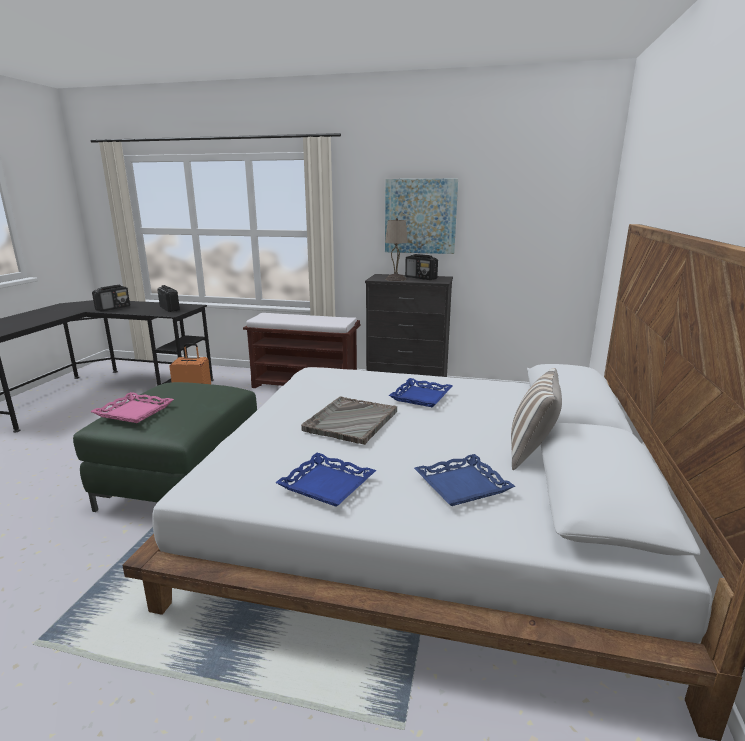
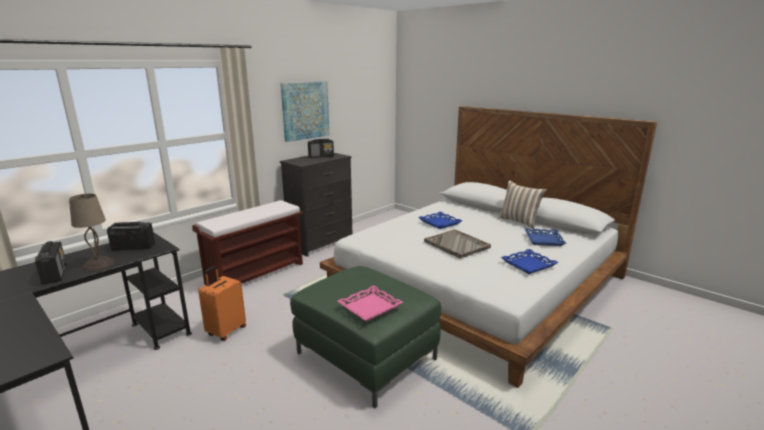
camera: 60 degrees left, 0 degrees up
(396, 279) = (312, 160): beige table lamp -> beige table lamp (99, 264)

